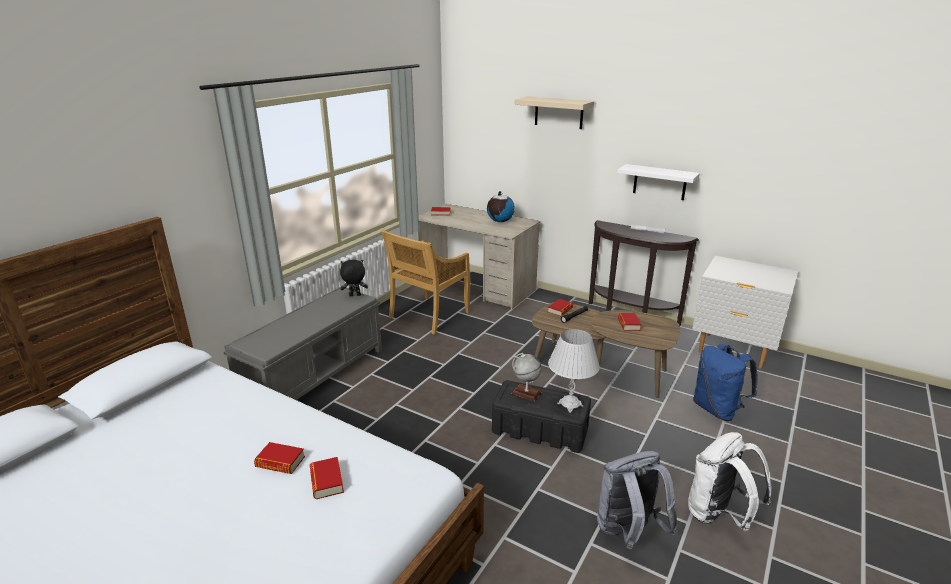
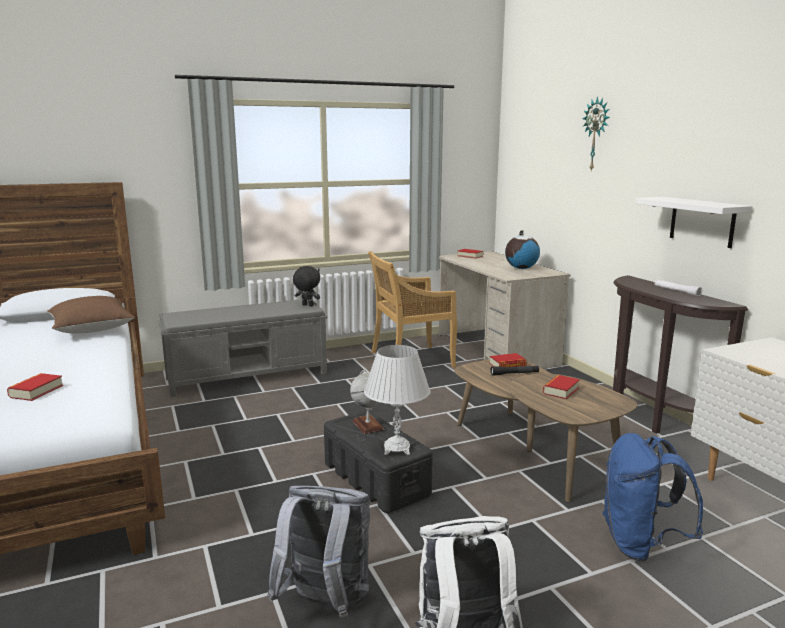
camera: 35 degrees right, 10 degrees down
(228, 392) = (92, 329): none -> brown pillow
(280, 462) = (37, 372): book -> none
(558, 112) = (596, 134): beige shelf -> wall clock

